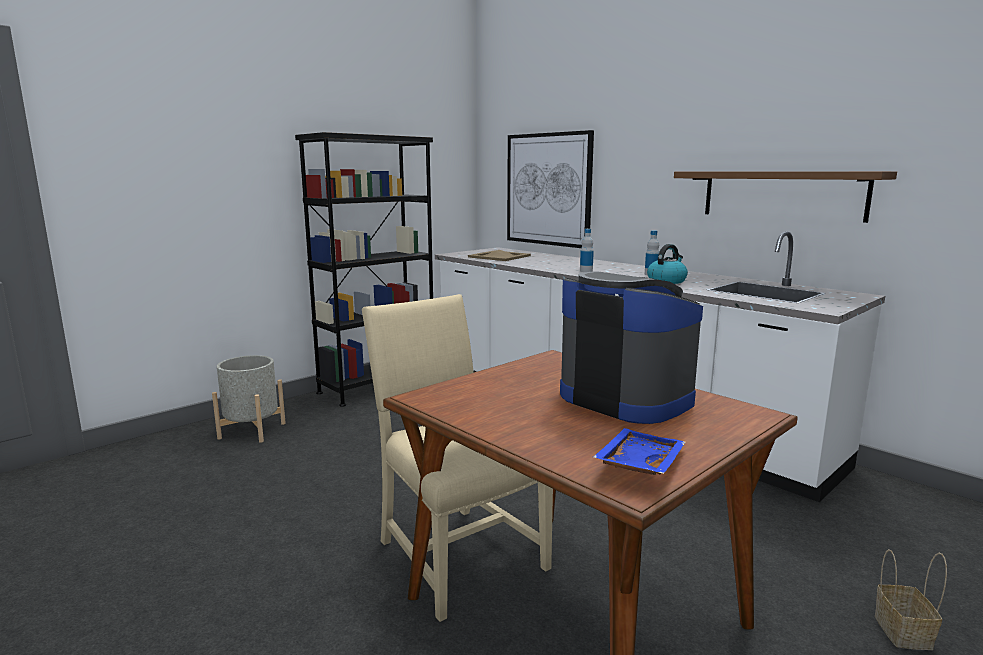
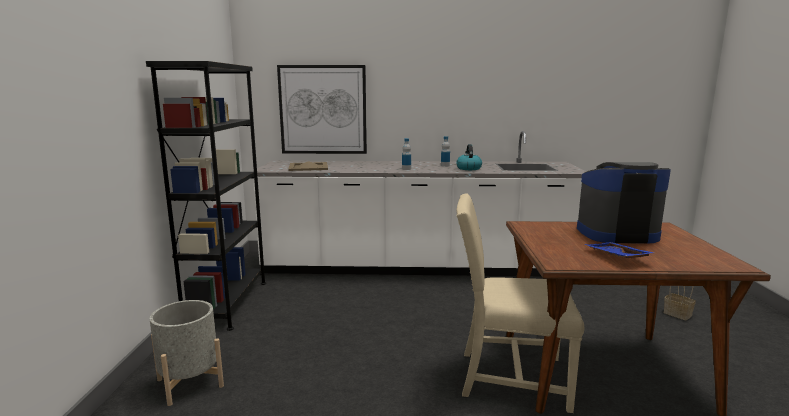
camera: 45 degrees left, 0 degrees up
(638, 464) = (710, 257): blue tray -> blue tray (616, 257)
(782, 194) = (506, 109): brown shelf -> none

